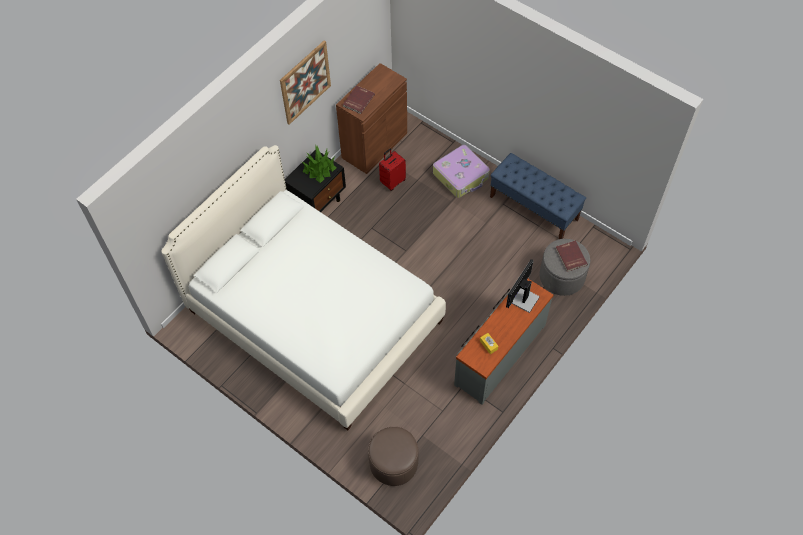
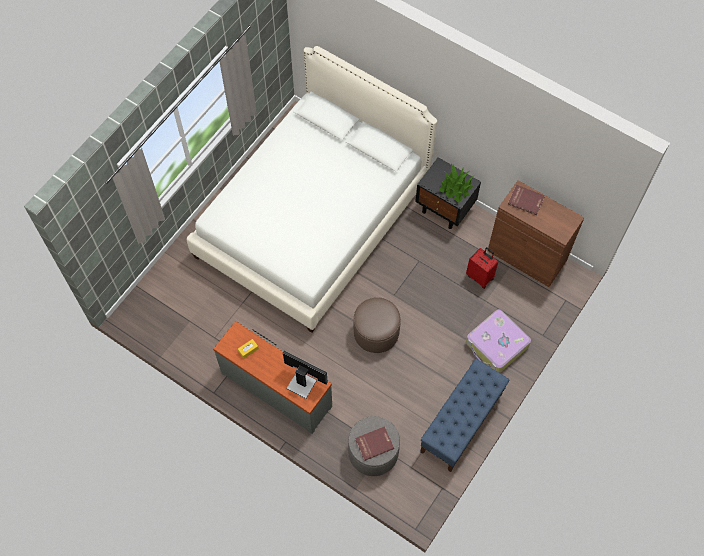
camera: 85 degrees right, 5 degrees up
(305, 82) = (497, 123): picture -> none
(393, 462) = (163, 298): brown ottoman -> brown ottoman (376, 332)

